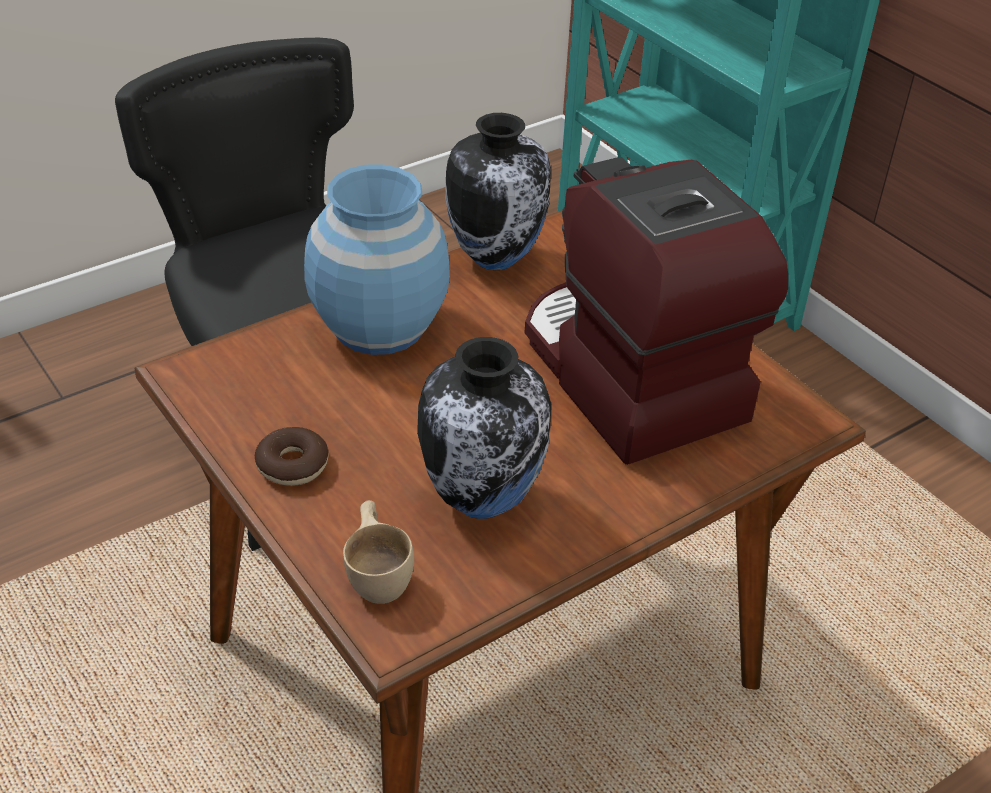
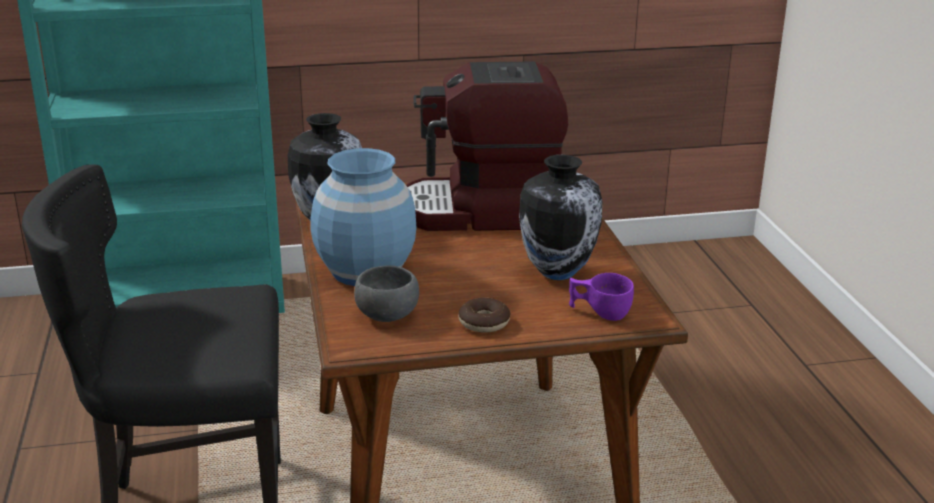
camera: 65 degrees left, 15 degrees down
(275, 376) = (386, 314): none -> grey bowl
(379, 573) = (599, 312): beige cup -> purple cup

